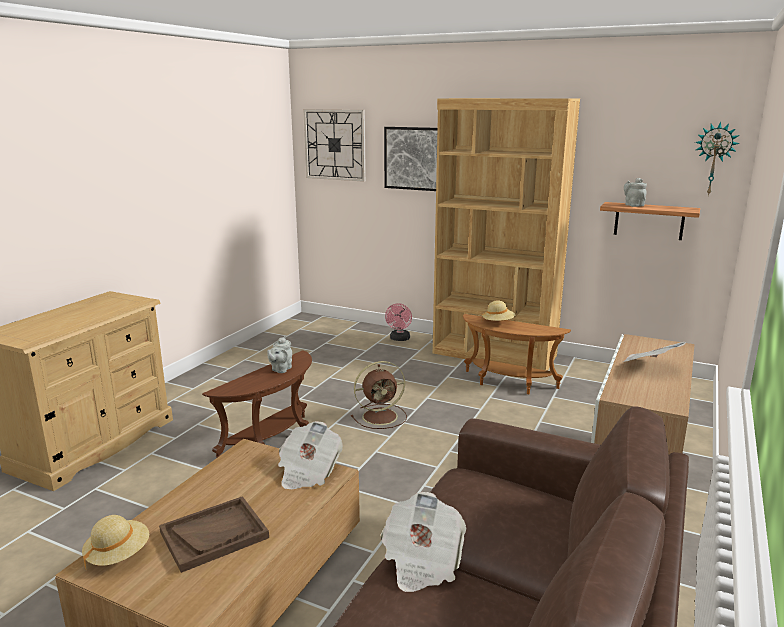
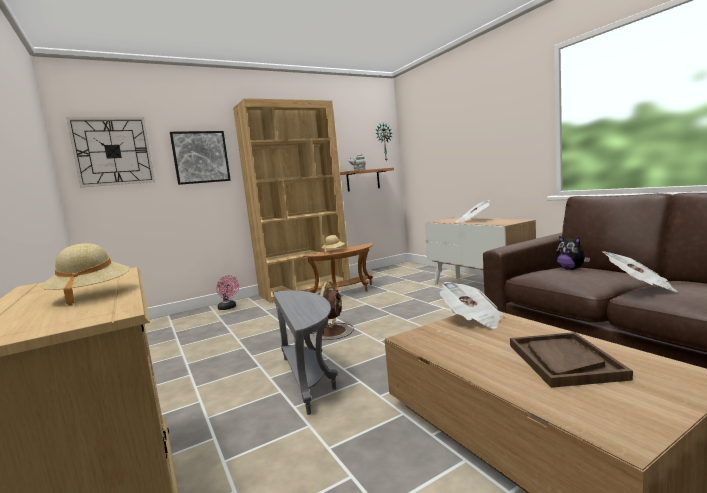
camera: 55 degrees left, 10 degrees down
(118, 555) = (594, 415): beige hat -> beige hat (91, 295)
(273, 442) = (309, 379): brown side table -> grey side table
(280, 369) = (299, 300): grey teapot -> none
(510, 505) = (570, 269): none -> plush toy

